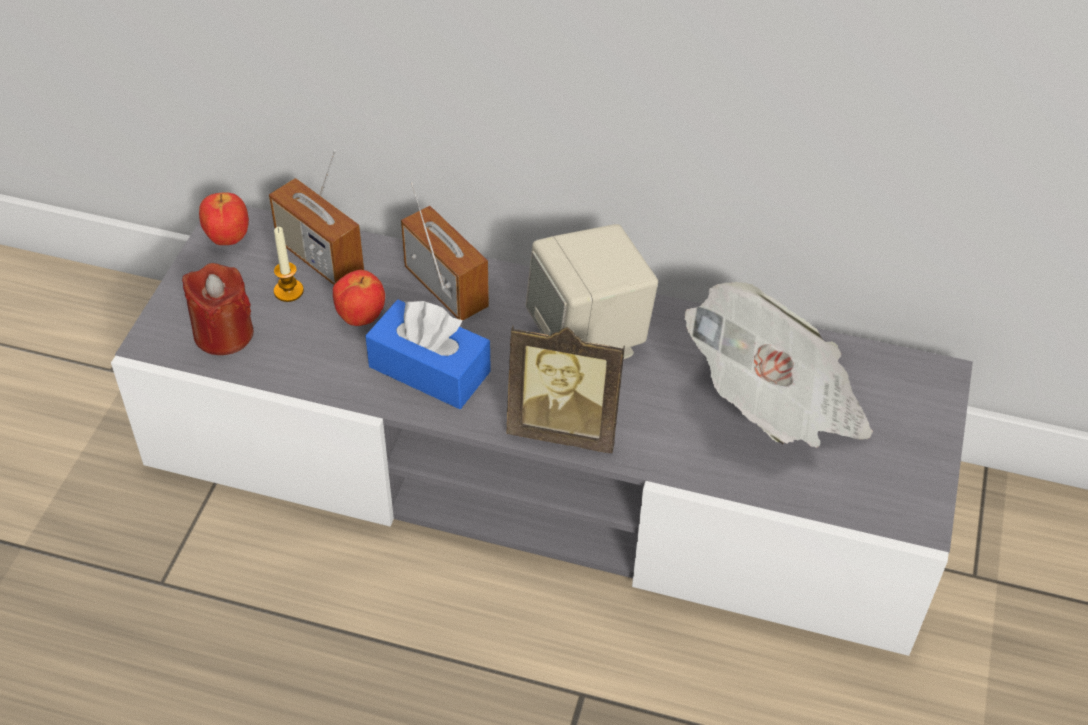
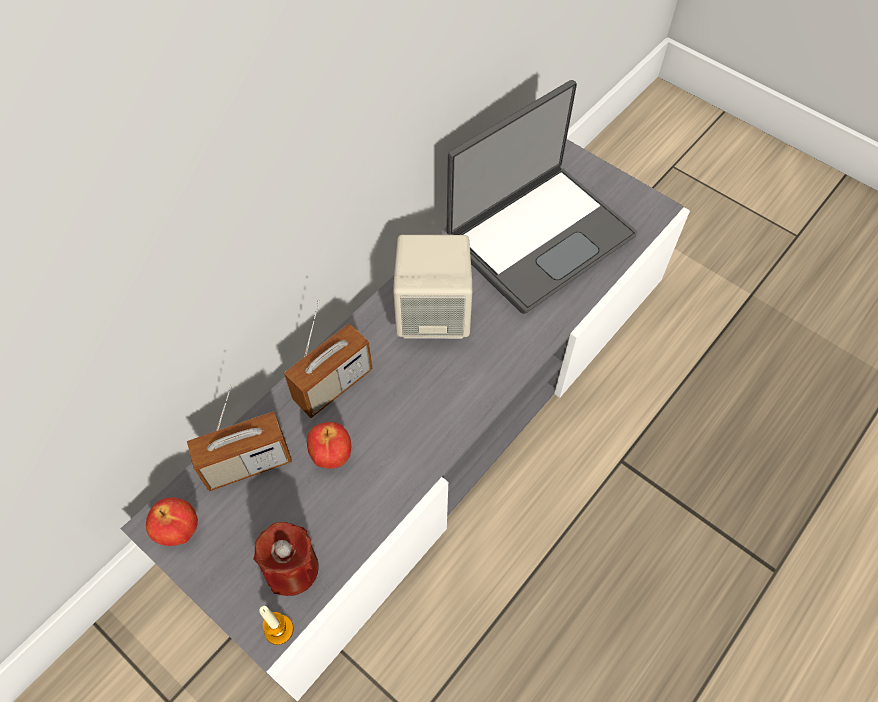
camera: 65 degrees left, 10 degrees up
(288, 291) = (271, 501): candle -> candle (279, 629)
(429, 369) = (410, 426): blue tissue box -> none
(446, 288) = (333, 385): radio -> radio turned 150 degrees clockwise
(564, 427) = (505, 361): picture frame -> none
(775, 402) = (538, 236): newspaper -> laptop

